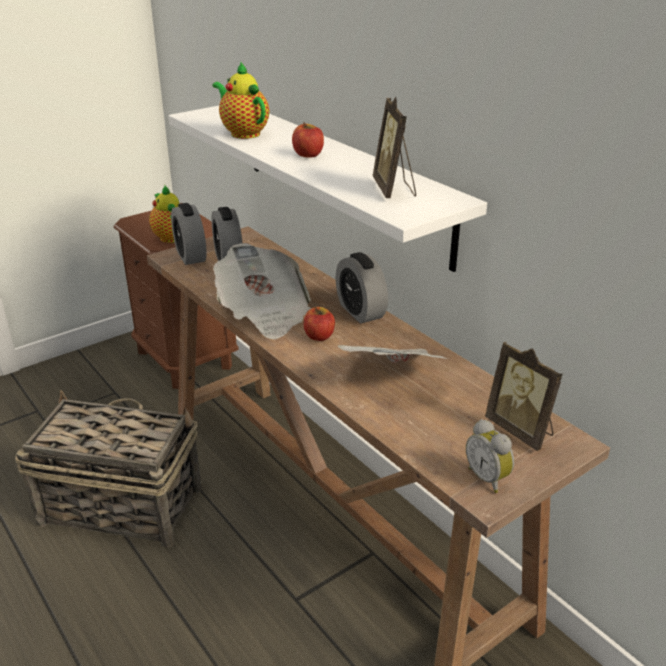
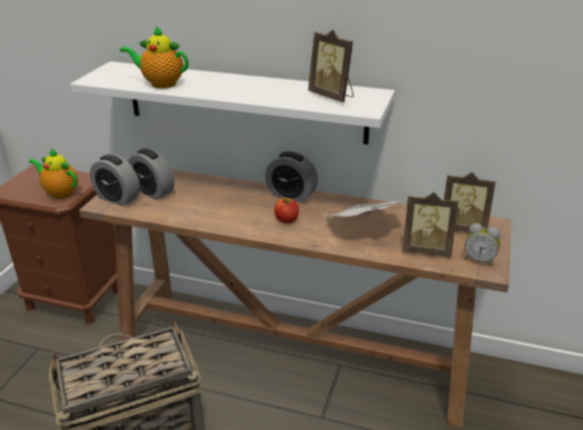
camera: 35 degrees left, 0 degrees up
(264, 314) = (231, 219): newspaper -> none
(308, 155) = (237, 88): apple -> none
(434, 435) = (426, 250): none -> picture frame

